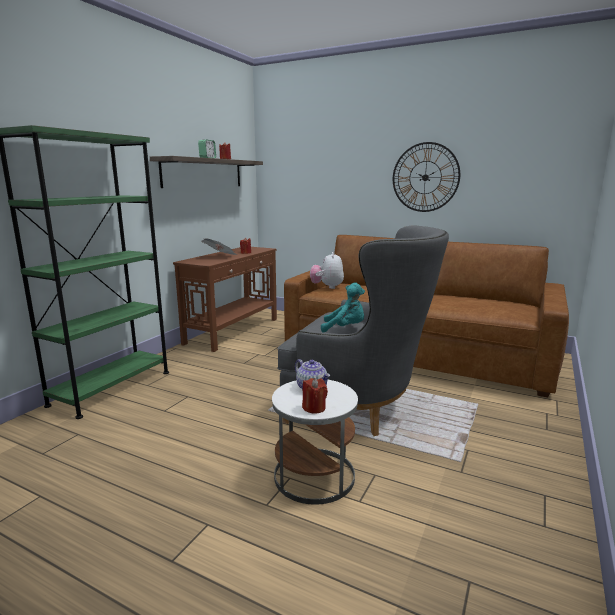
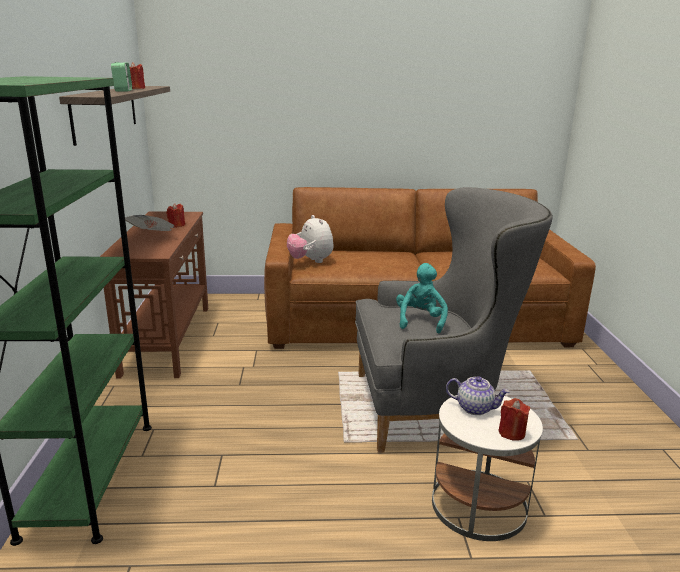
camera: 30 degrees left, 5 degrees up
(345, 328) = (420, 321): turquoise plush toy -> turquoise plush toy turned 60 degrees counterclockwise
(425, 177) = (394, 110): wall clock -> none

